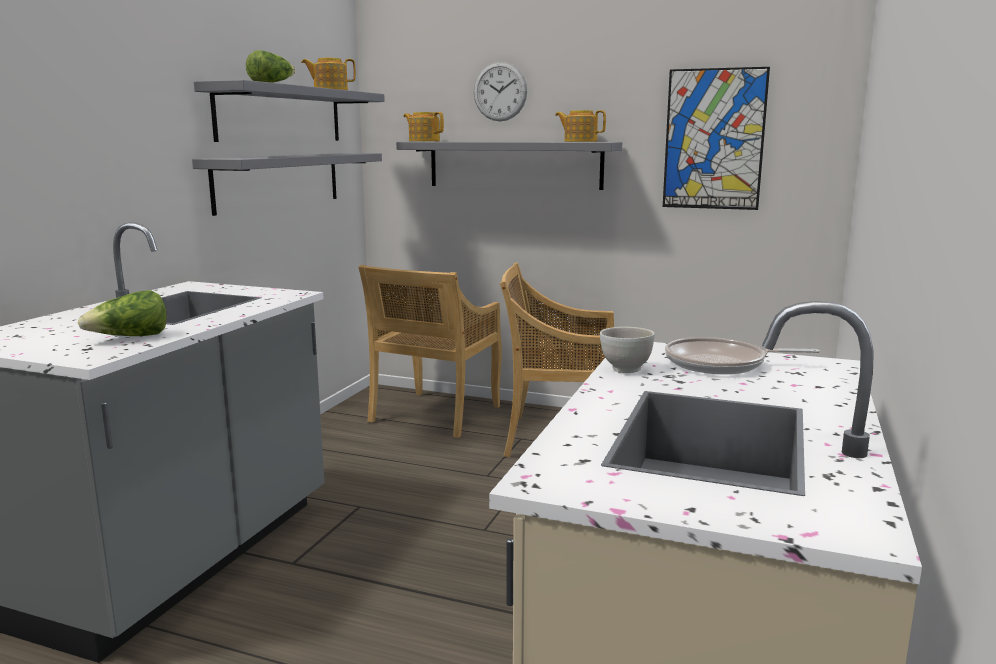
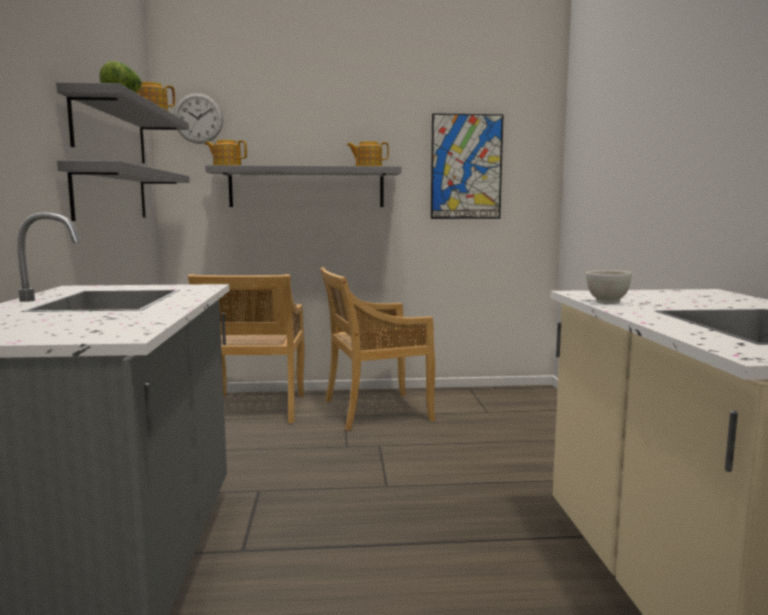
camera: 25 degrees left, 5 degrees down
(130, 338) = (123, 320): lettuce -> none
(500, 91) = (292, 126): wall clock -> wall clock (198, 118)
(721, 364) = (653, 296): frying pan -> none

